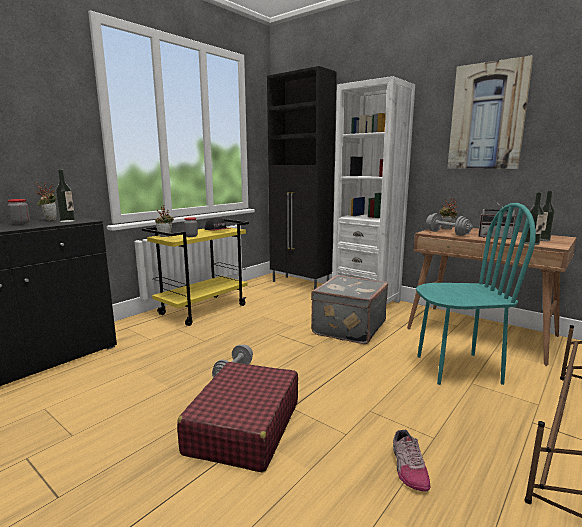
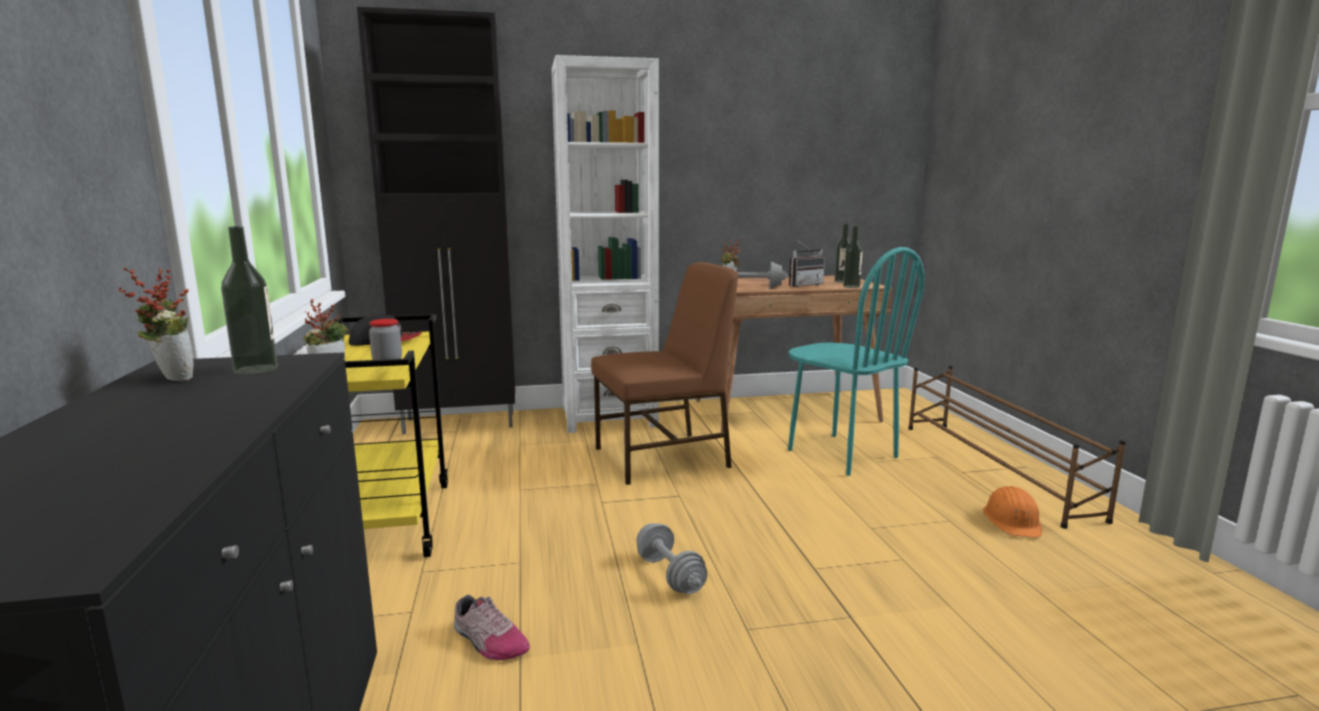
camera: 50 degrees left, 0 degrees up
(20, 223) = (153, 403): jar -> none
(243, 427) = (825, 617): red suitcase -> none
(347, 328) = (664, 457): grey suitcase -> brown chair
(408, 468) = (986, 553): shoe -> shoe (488, 641)
(457, 369) = (841, 454): turquoise chair -> turquoise chair turned 105 degrees clockwise
(487, 117) = (744, 129): picture -> none
(487, 469) = (1013, 521): none -> orange hard hat

